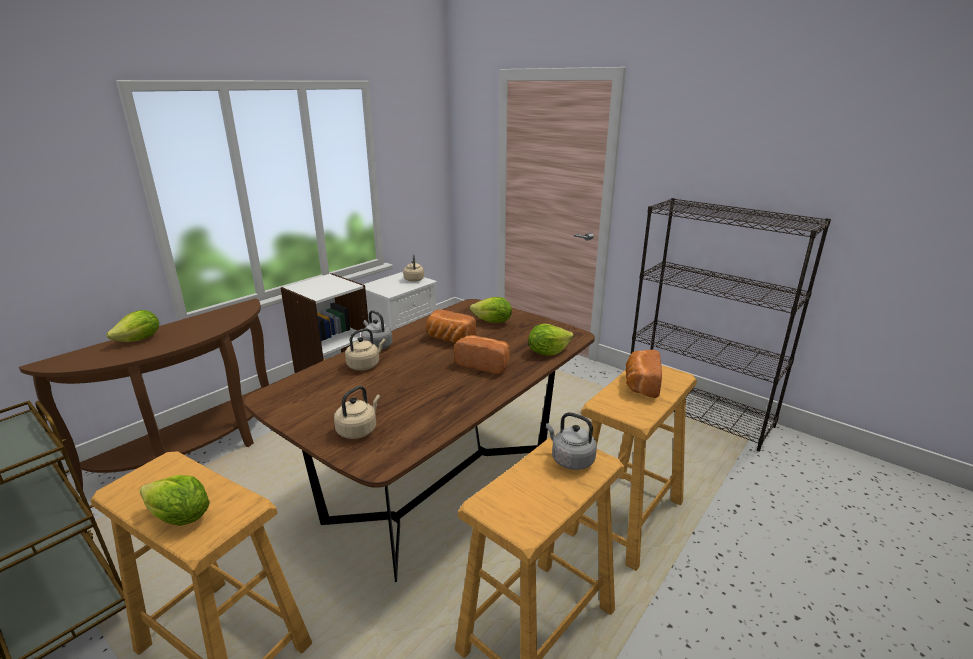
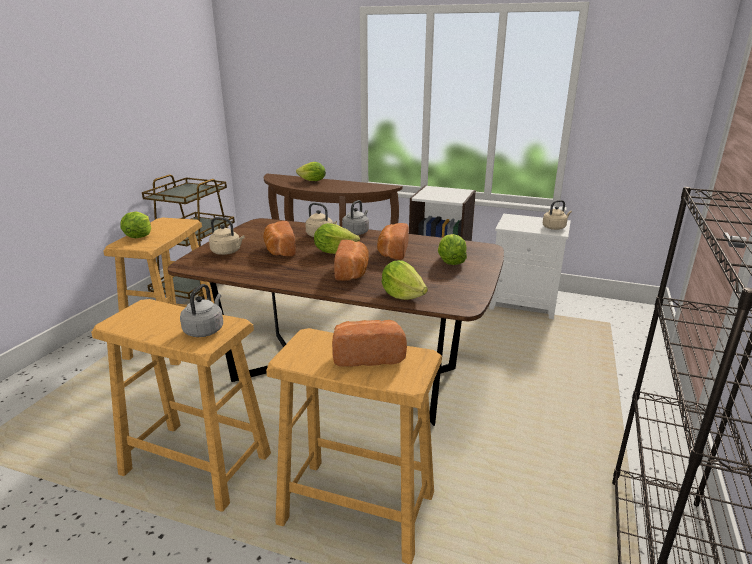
camera: 70 degrees right, 0 degrees up
(388, 395) = (279, 250): none -> bread
(421, 365) = (334, 251): none -> lettuce

